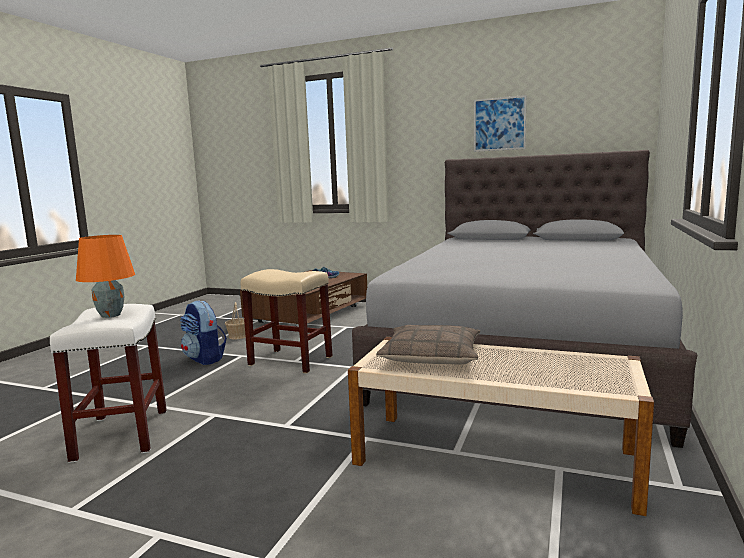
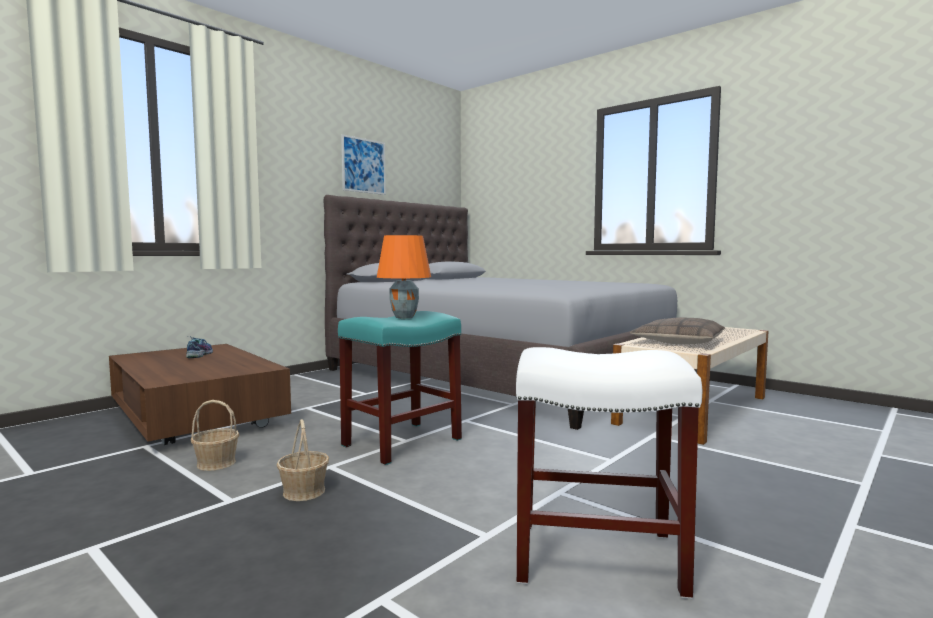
camera: 70 degrees left, 5 degrees down
(111, 315) = (602, 354): orange table lamp -> orange table lamp (405, 317)
(205, 359) = (304, 491): backpack -> basket
(291, 361) = (402, 442): beige stool -> turquoise stool

